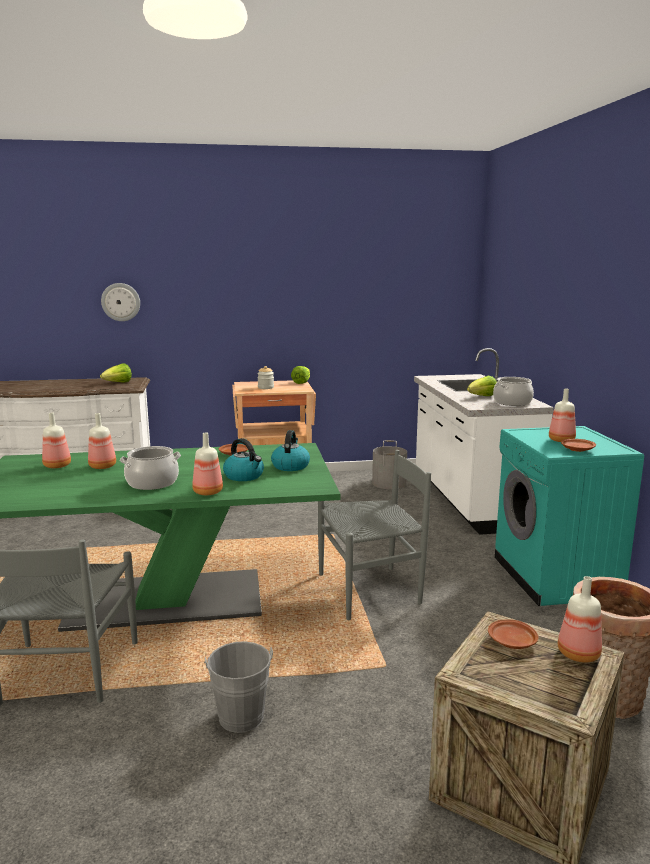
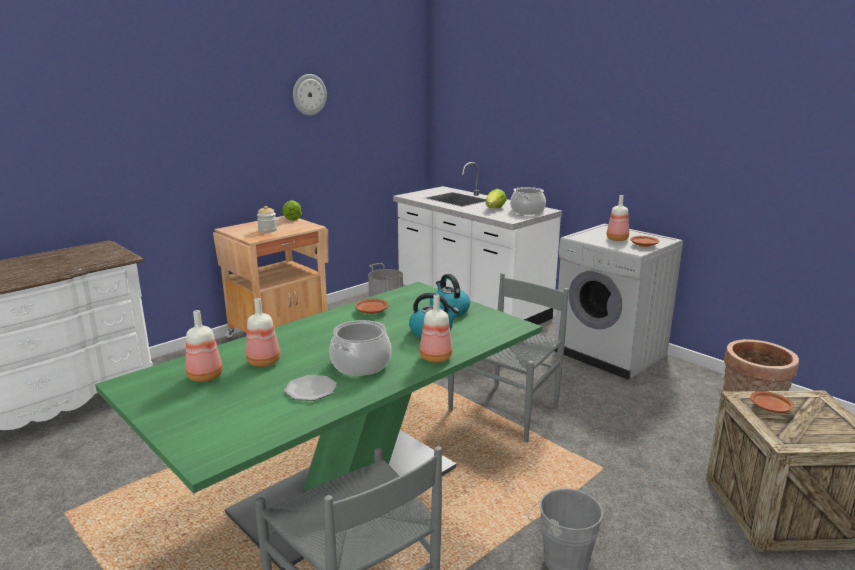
camera: 35 degrees left, 5 degrees up
(92, 488) = (310, 390): none -> plate
(118, 383) = (92, 254): lettuce -> none
(121, 302) = (62, 145): wall clock -> wall clock (309, 94)
(553, 578) = (608, 354): turquoise washing machine -> white washing machine
(577, 655) = (811, 402): bottle -> none

